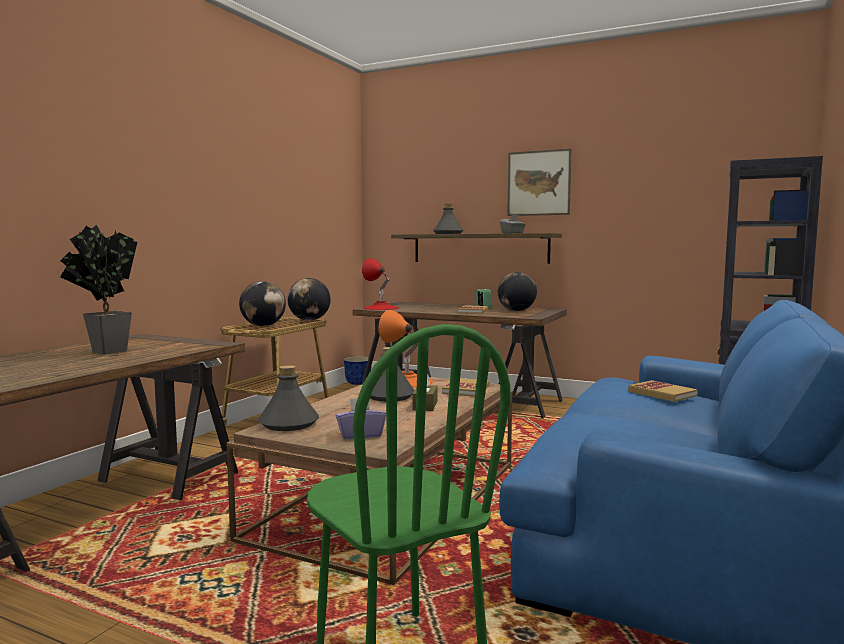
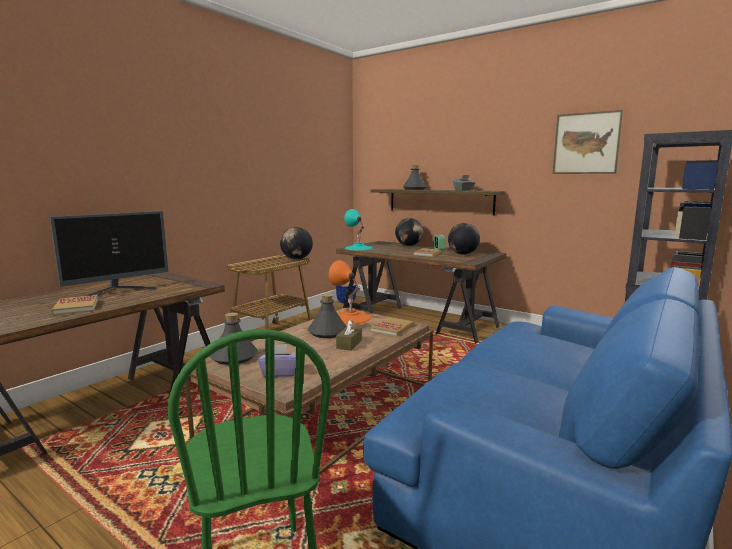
camera: 10 degrees right, 5 degrees up
(103, 352) = (118, 291): potted plant -> monitor
(263, 326) = (259, 264): globe -> globe (409, 245)
(381, 308) = (358, 248): red table lamp -> turquoise table lamp
(538, 183) = (488, 148): picture -> picture (586, 143)
(662, 393) = (550, 346): book -> book (76, 307)

